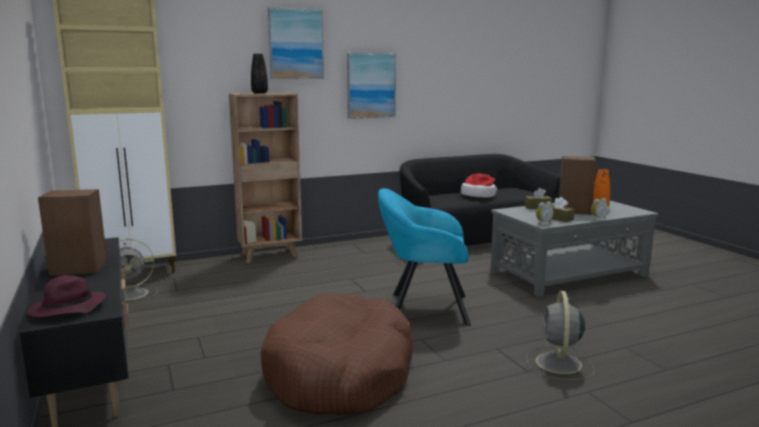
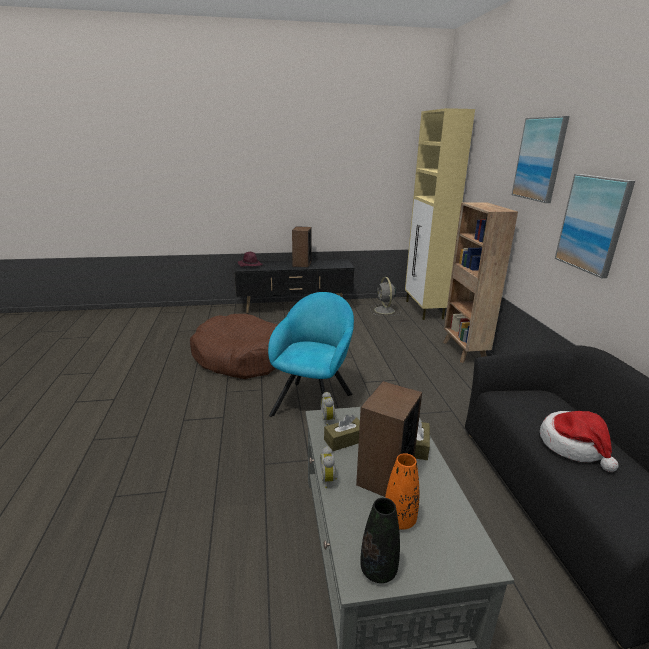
camera: 105 degrees right, 10 degrees up
(259, 93) = (485, 206): black vase -> black vase (378, 570)
(558, 364) = (178, 438): grey fan -> none

